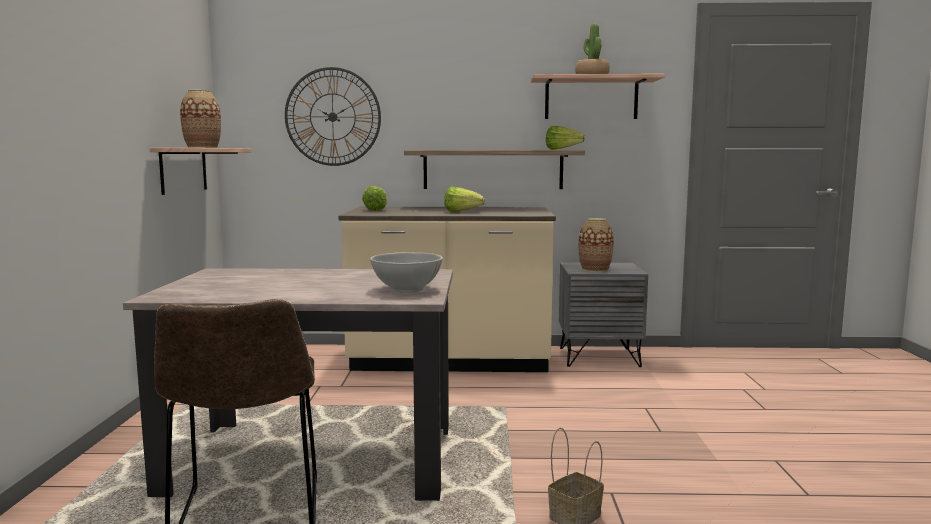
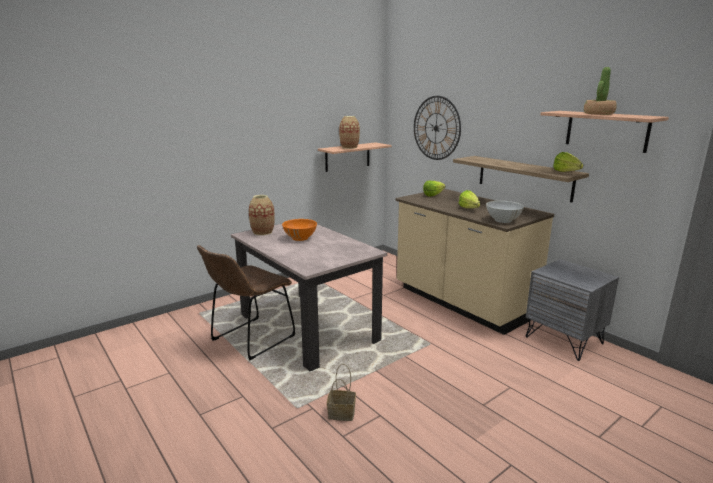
camera: 50 degrees right, 10 degrees up
(283, 281) = (300, 238): none -> orange bowl
(406, 289) = (322, 260): white bowl -> white bowl (503, 220)
(595, 269) = (562, 273): vase -> vase (262, 232)

